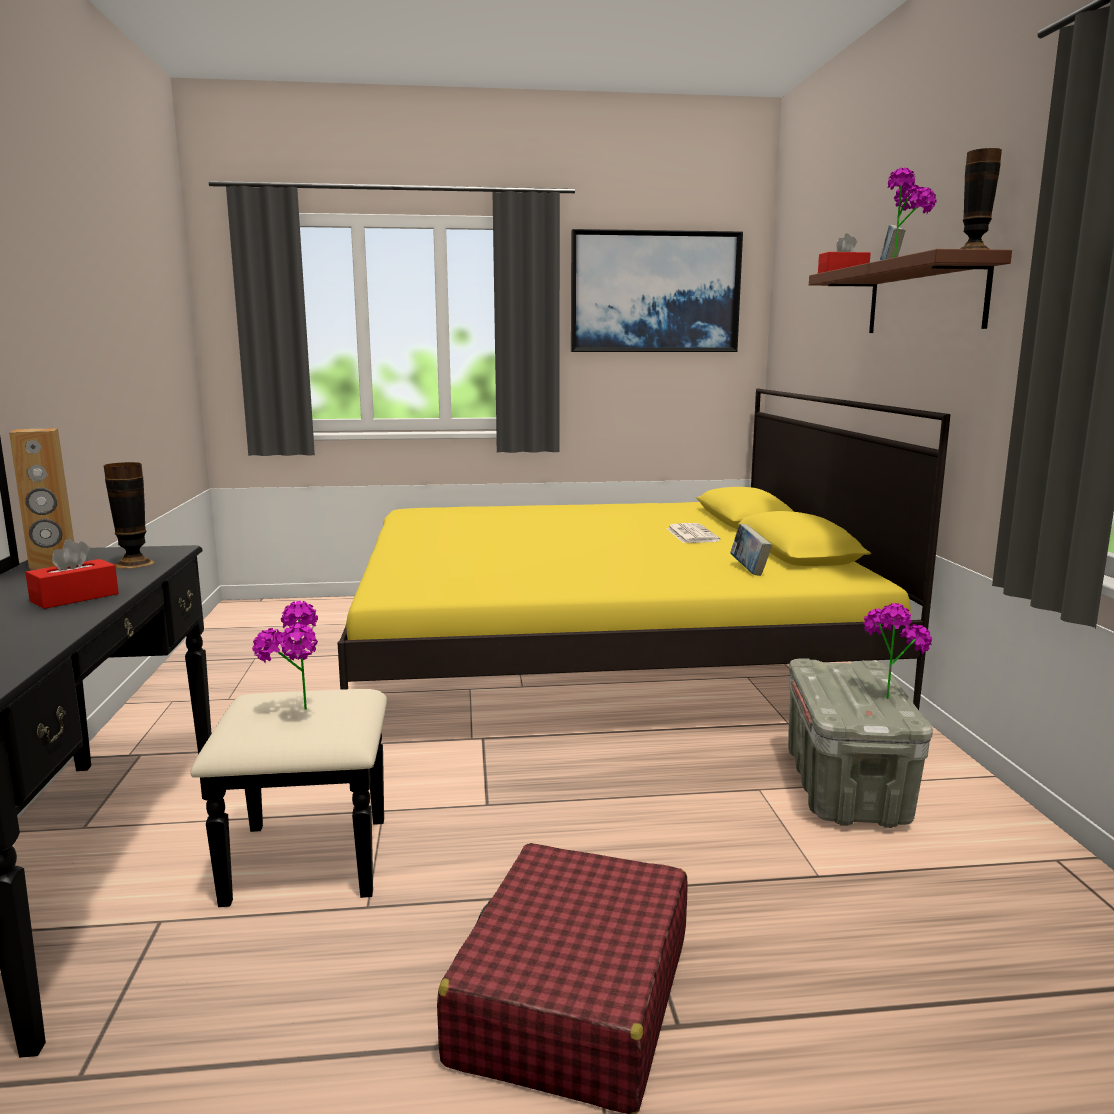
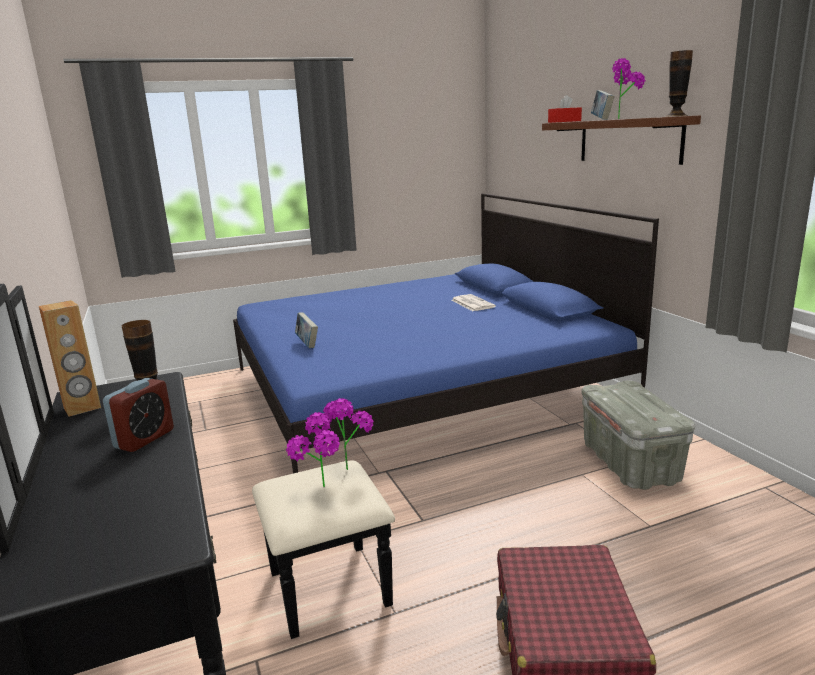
camera: 15 degrees left, 5 degrees up
(74, 597) = (144, 439): red tissue box -> alarm clock
(600, 648) = (418, 388): yellow bed -> blue bed
(654, 292) = (410, 130): picture -> none
(749, 570) = (533, 328): book -> book (307, 344)
(888, 694) = (656, 403): potted plant -> potted plant (349, 464)

